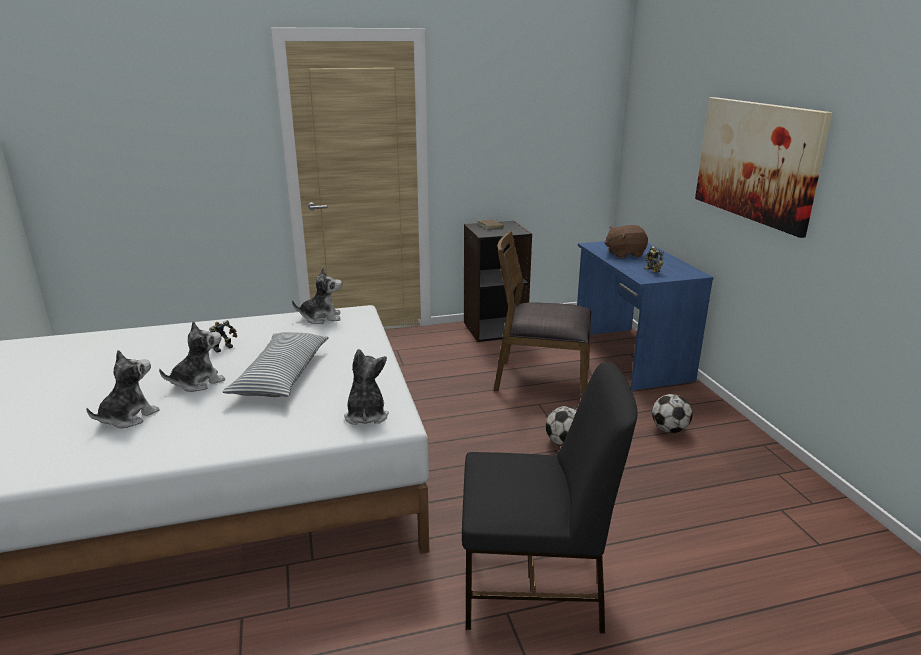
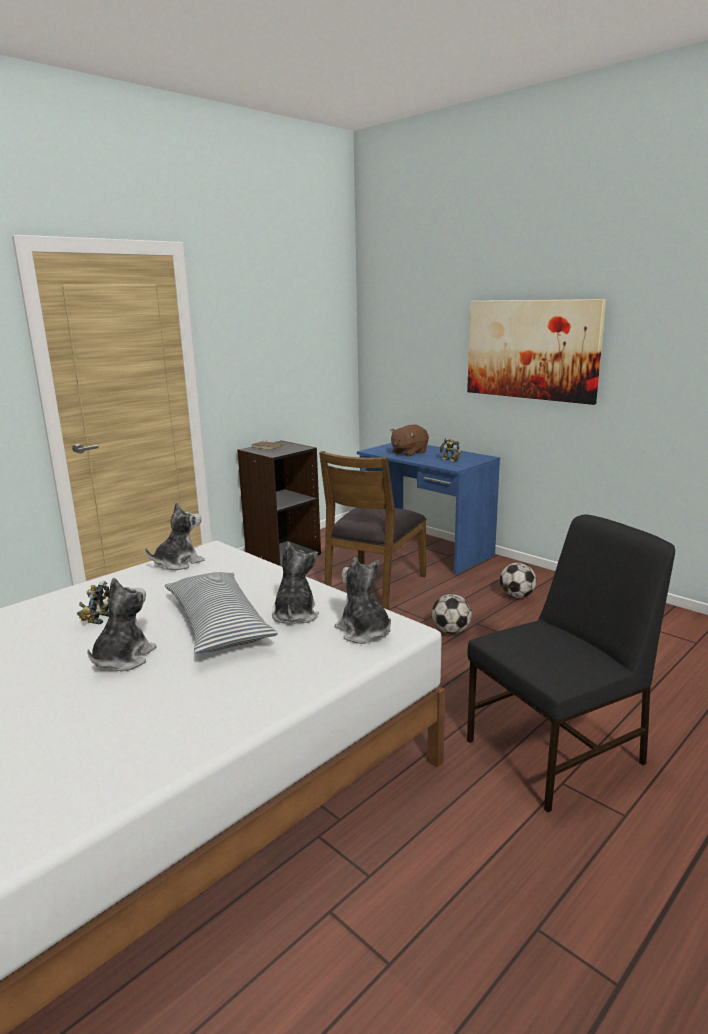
camera: 30 degrees left, 5 degrees down
(128, 417) = (83, 720): plush toy -> plush toy (295, 615)
(541, 379) = (374, 586): brown chair -> brown chair turned 45 degrees counterclockwise

